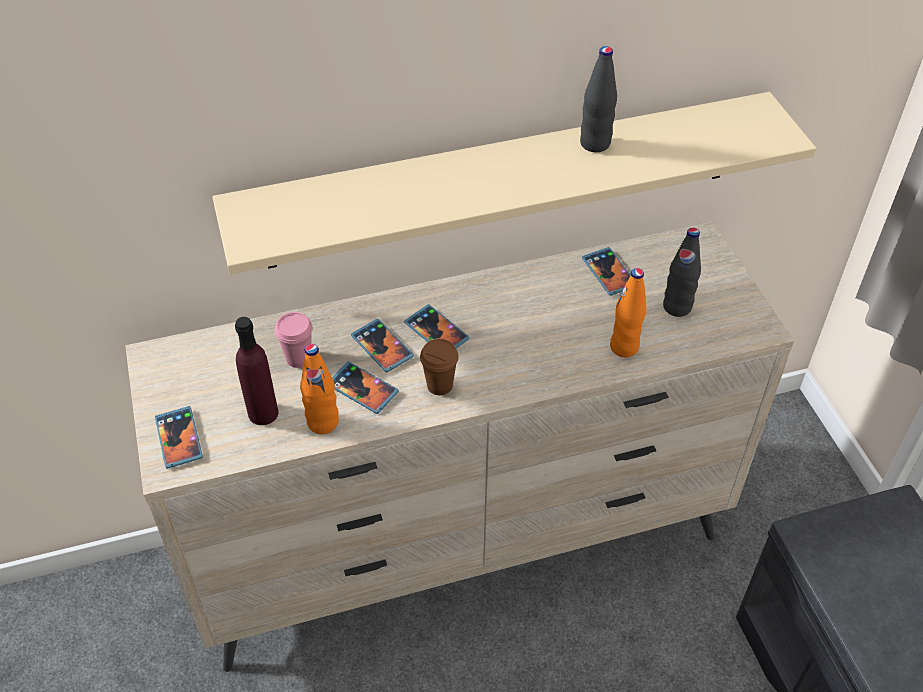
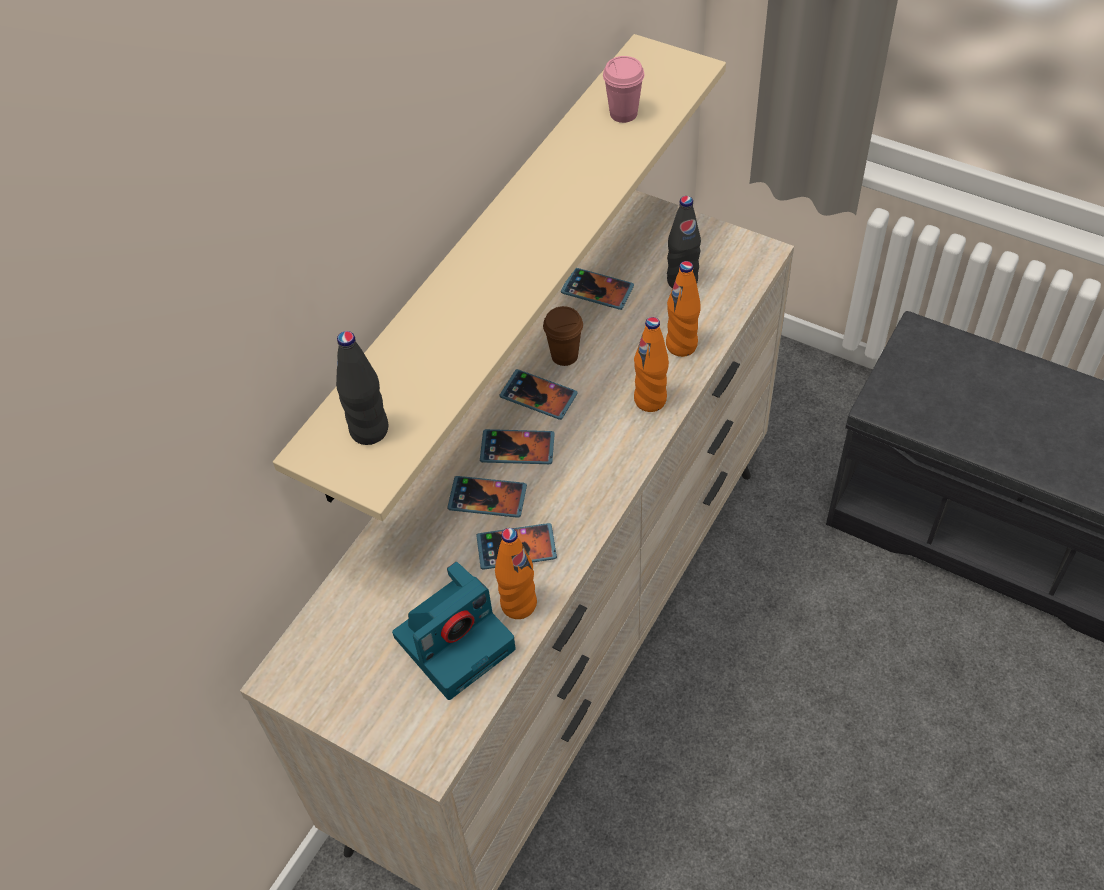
camera: 40 degrees left, 5 degrees up
(179, 438) = (408, 727): phone -> phone (538, 396)
(263, 413) = (455, 640): purple bottle -> camera
(298, 358) = (425, 567): pink cup -> pink cup (623, 114)
(439, 385) = (576, 492): brown cup -> brown cup (564, 356)
(558, 366) = (650, 400): none -> orange bottle
(595, 144) = (556, 172): black bottle -> black bottle (369, 430)

